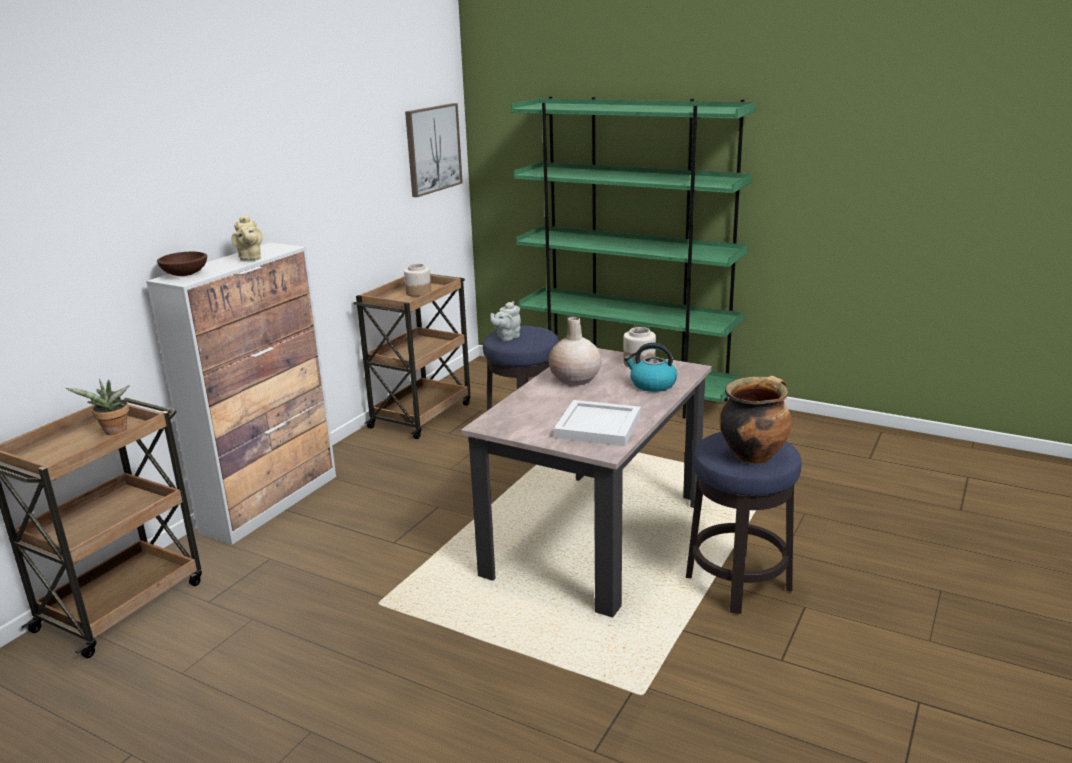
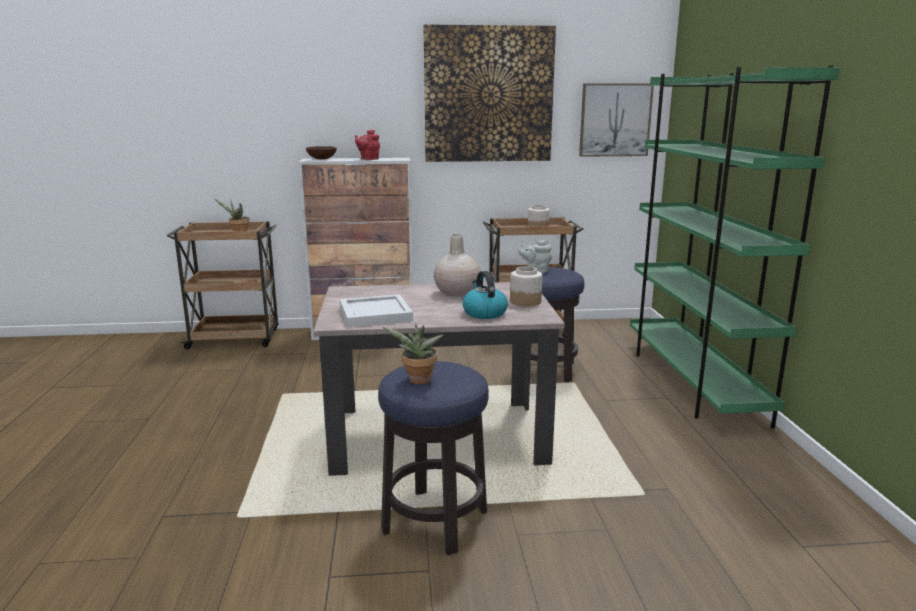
camera: 55 degrees right, 5 degrees down
(250, 258) = (368, 159): beige teapot -> red teapot
(330, 140) = (488, 95): none -> picture
(753, 455) = (418, 381): cooking pot -> potted plant

